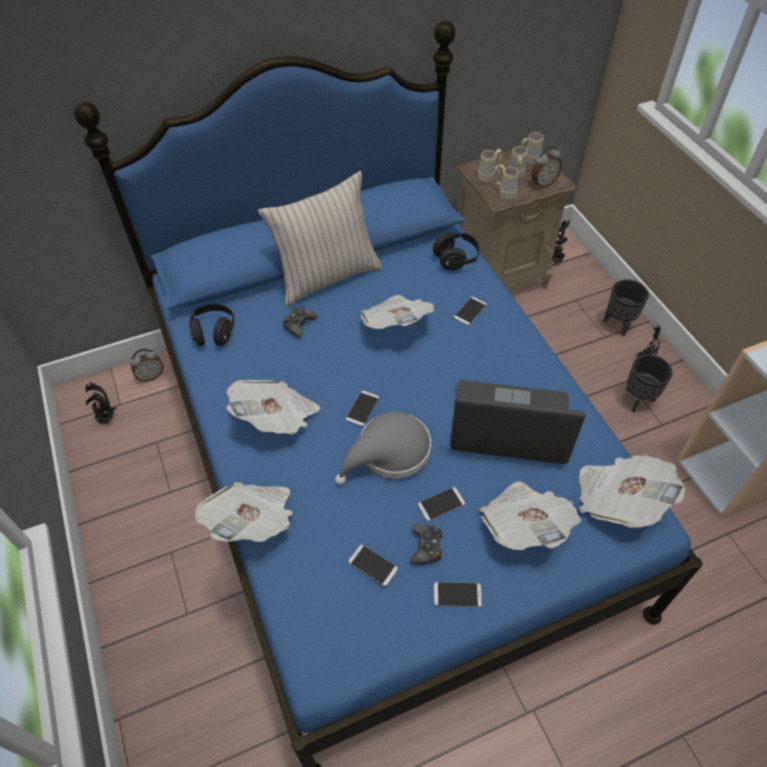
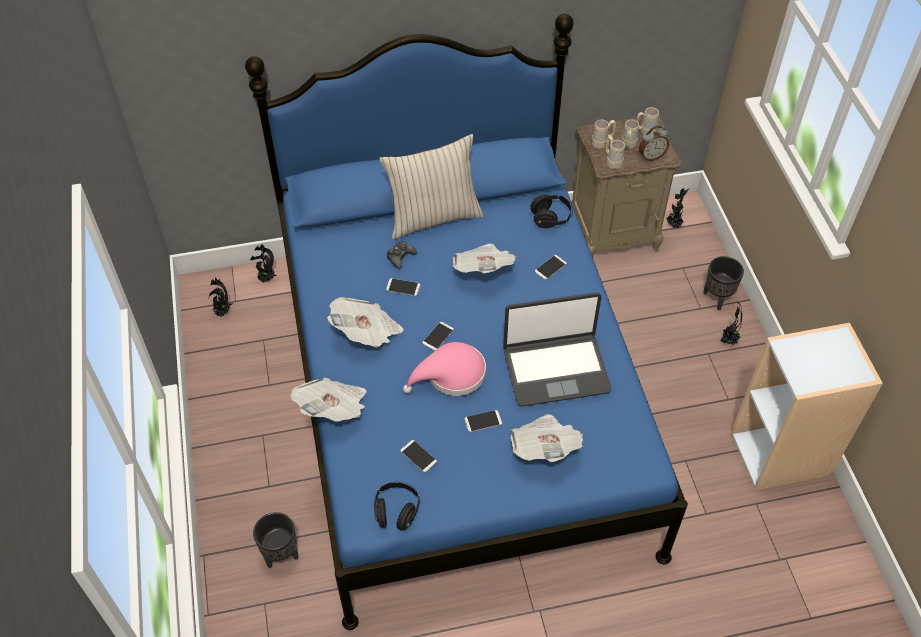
camera: 10 degrees right, 0 degrees up
(151, 376) = (266, 279): alarm clock -> potted plant
(214, 333) = (328, 253): black headphones -> black headphones (396, 511)
(389, 453) = (451, 375): grey hat -> pink hat
(426, 547) = (463, 450): black game controller -> none
(457, 595) = (478, 488): phone -> phone (403, 287)
(509, 425) = (556, 369): laptop -> laptop turned 150 degrees clockwise
(619, 499) = (627, 441): newspaper -> none
(637, 399) = (712, 372): black planter -> black planter (281, 554)

